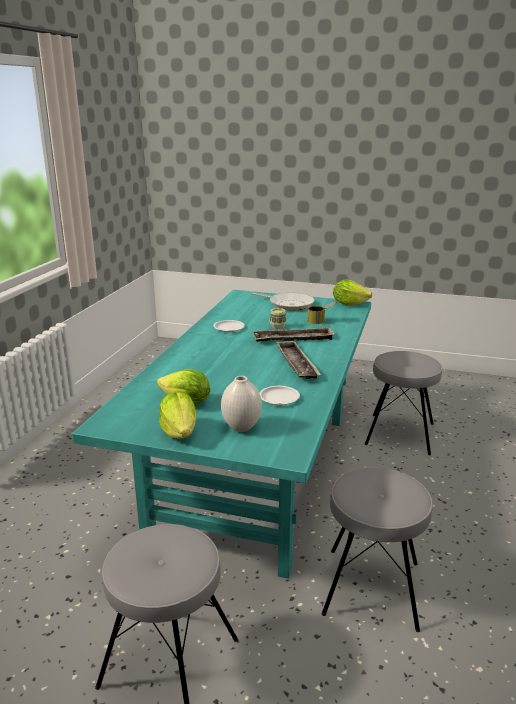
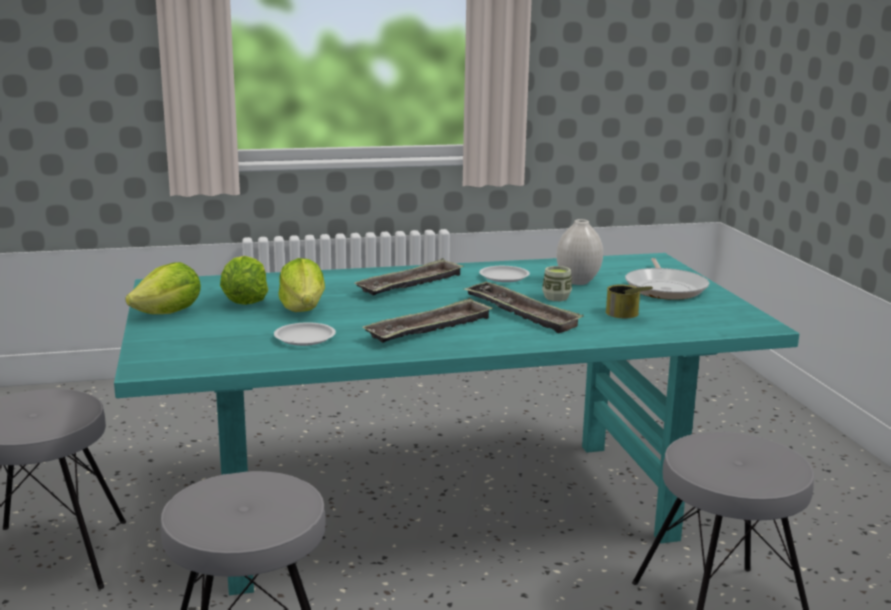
camera: 60 degrees right, 5 degrees down
(212, 351) = (411, 284): none -> tray
(241, 427) = (204, 335): white vase -> white vase (578, 282)
(349, 304) = (750, 320): lettuce -> lettuce (303, 309)

